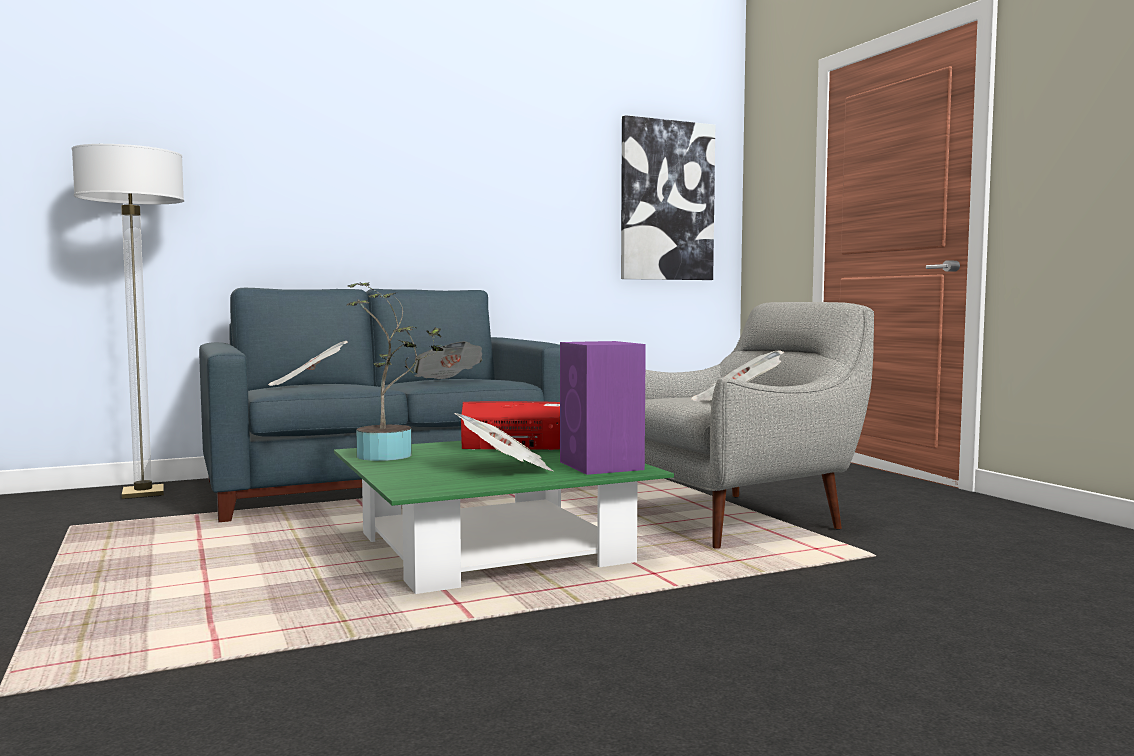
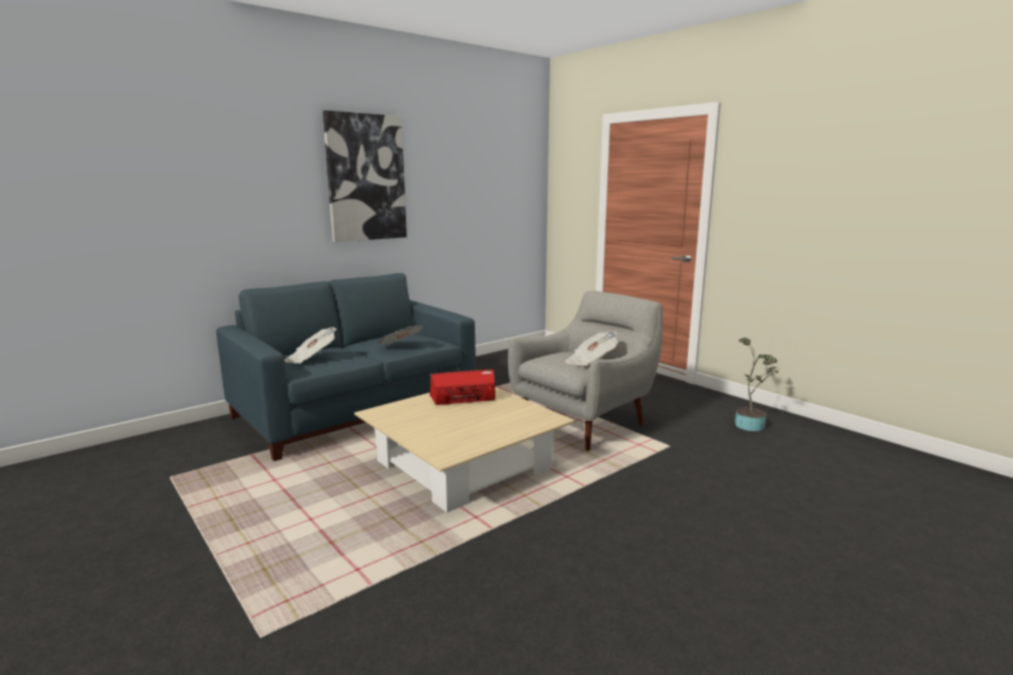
camera: 15 degrees left, 10 degrees up
(143, 494) = (194, 436): floor lamp -> none
(391, 455) = (397, 416): potted plant -> potted plant (751, 424)
(492, 548) = (464, 464): green coffee table -> beige coffee table
(506, 469) = (479, 426): newspaper -> none
(602, 466) = (531, 417): purple speaker -> none
(666, 201) = (504, 198): picture -> picture (366, 178)

